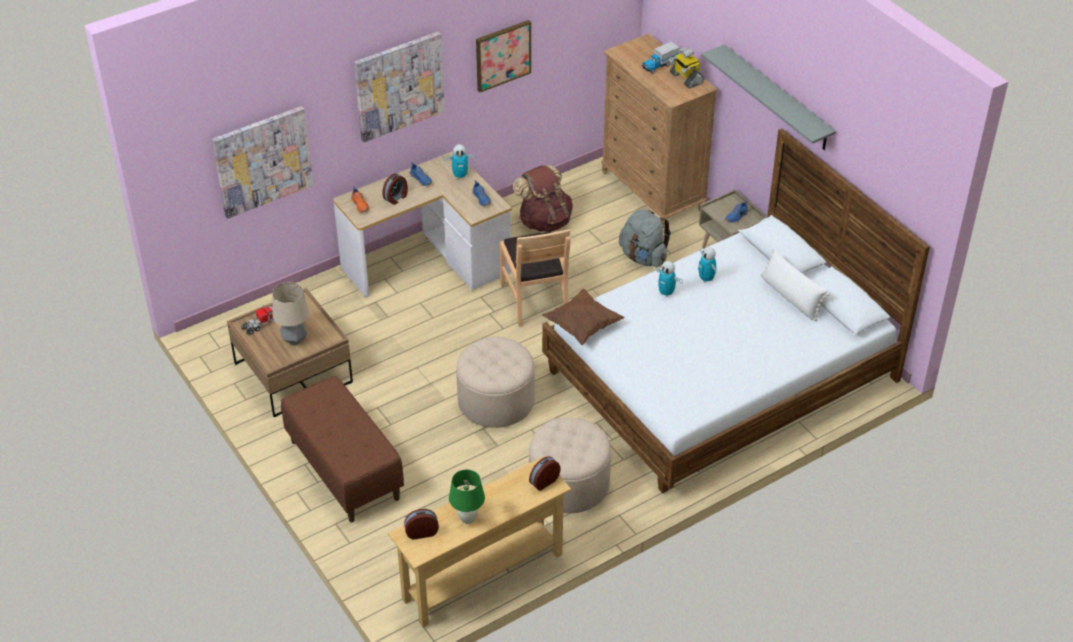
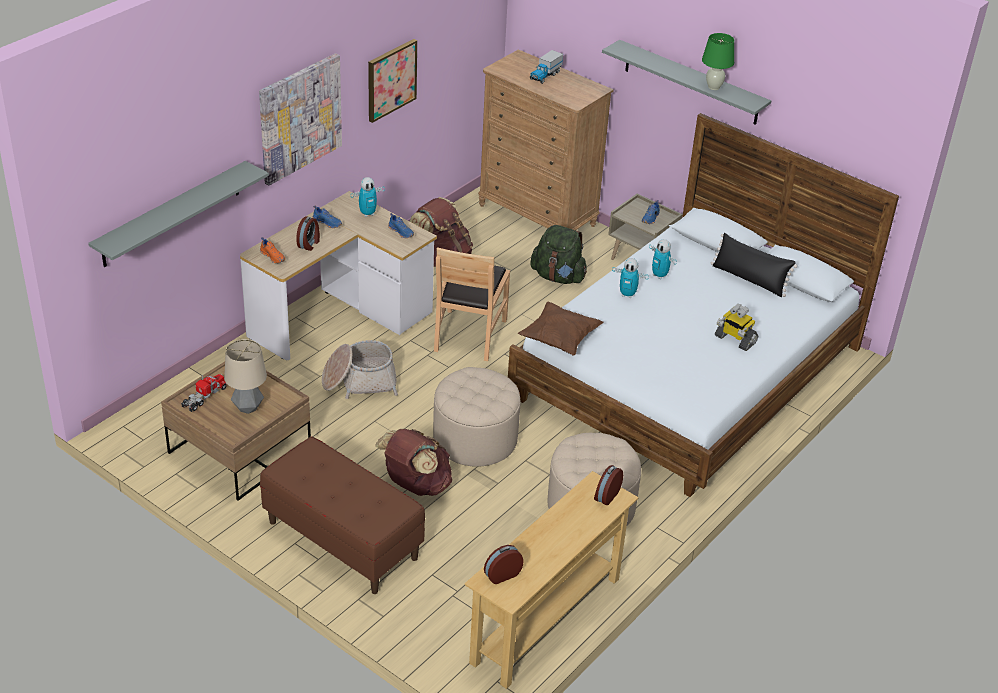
camera: 20 degrees left, 5 degrees down
(262, 161) = (171, 214): picture -> grey shelf
(419, 328) = (359, 381): none -> basket
(426, 433) = (415, 485): none -> brown backpack
(467, 519) = (545, 550): green table lamp -> green table lamp (713, 87)
(535, 300) = (469, 334): brown chair -> brown chair turned 45 degrees clockwise
(643, 257) = (558, 277): grey backpack -> green backpack
(685, 78) = (577, 84): toy robot -> toy robot (734, 339)
(791, 297) = (749, 279): white pillow -> black pillow

